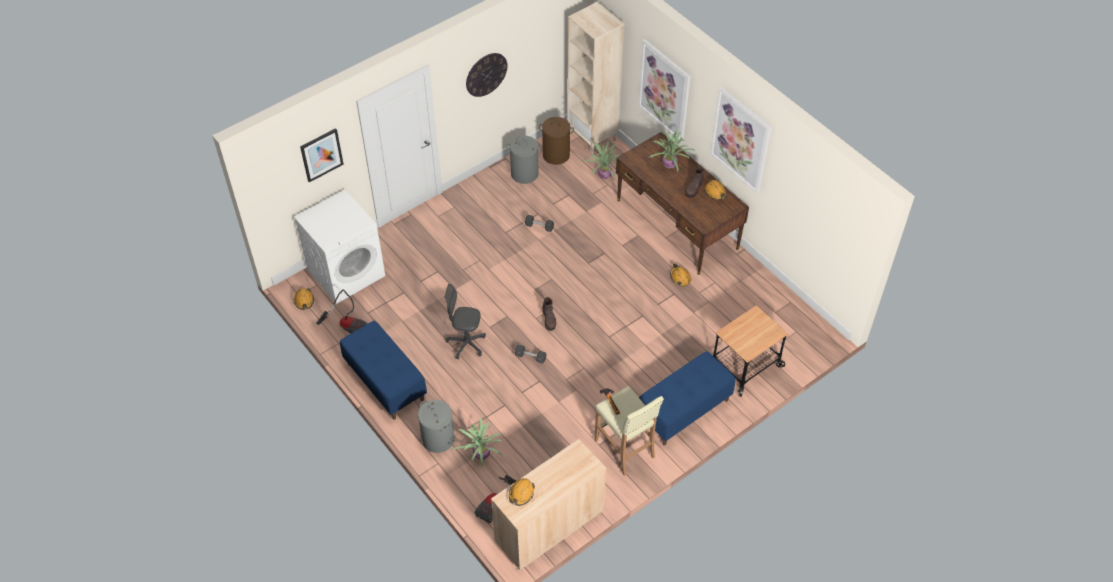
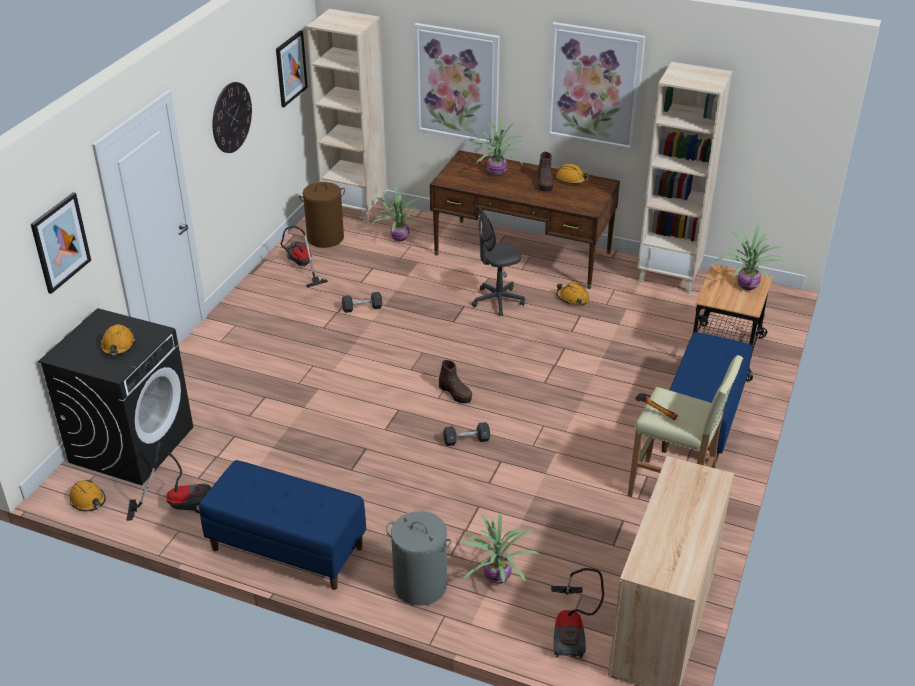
camera: 30 degrees left, 15 degrees down
(346, 272) = (132, 444): white washing machine -> black washing machine
(466, 344) = (368, 459): grey office chair -> grey office chair (497, 301)
(521, 493) = (656, 552): orange hard hat -> orange hard hat (118, 346)
(524, 174) = (301, 266): grey laundry basket -> vacuum cleaner
(555, 37) = (290, 68): none -> picture
(762, 287) = (669, 276): none -> beige bookcase
(763, 334) = (747, 285): none -> potted plant

